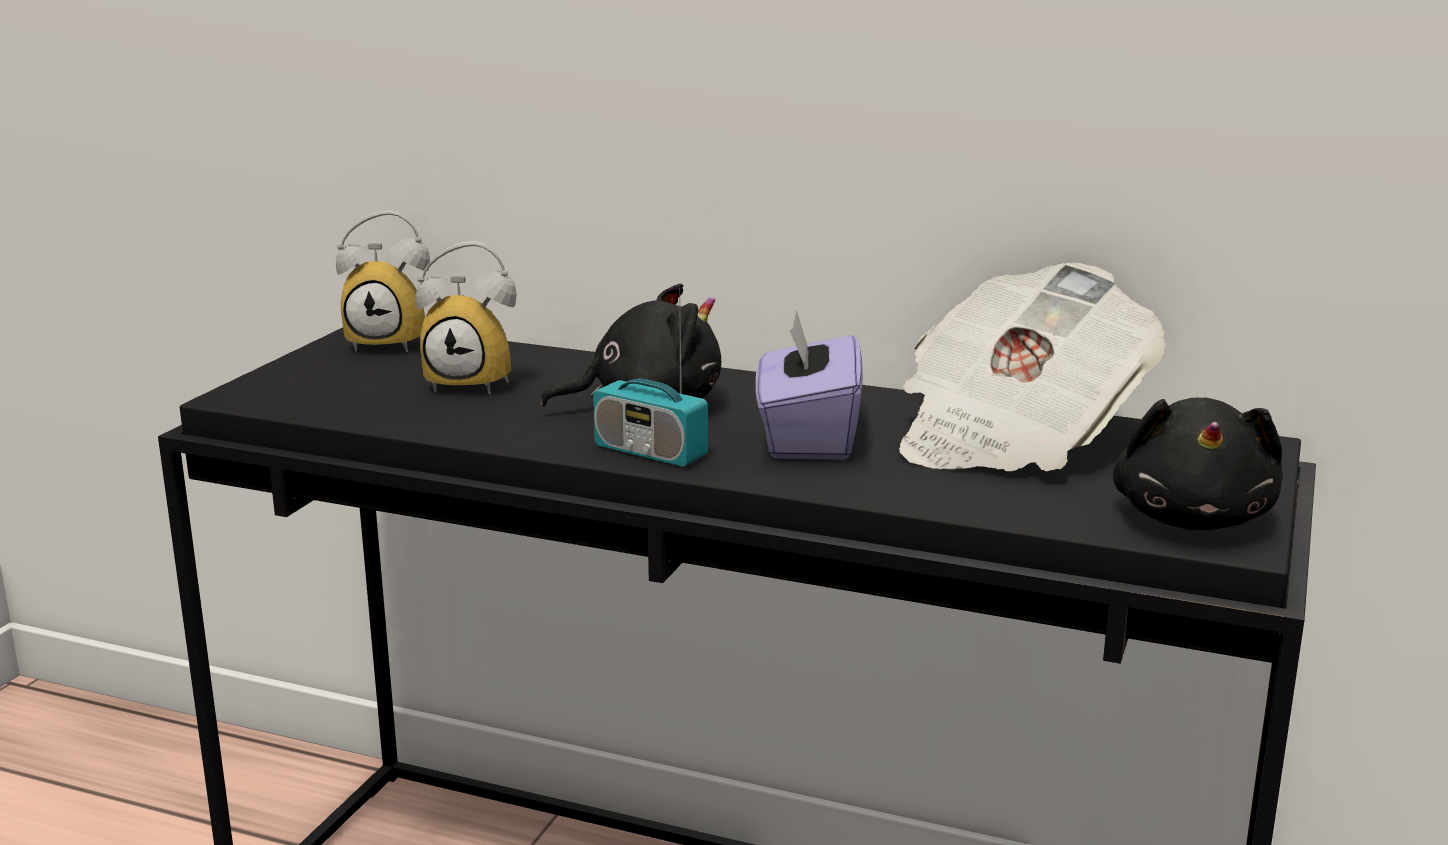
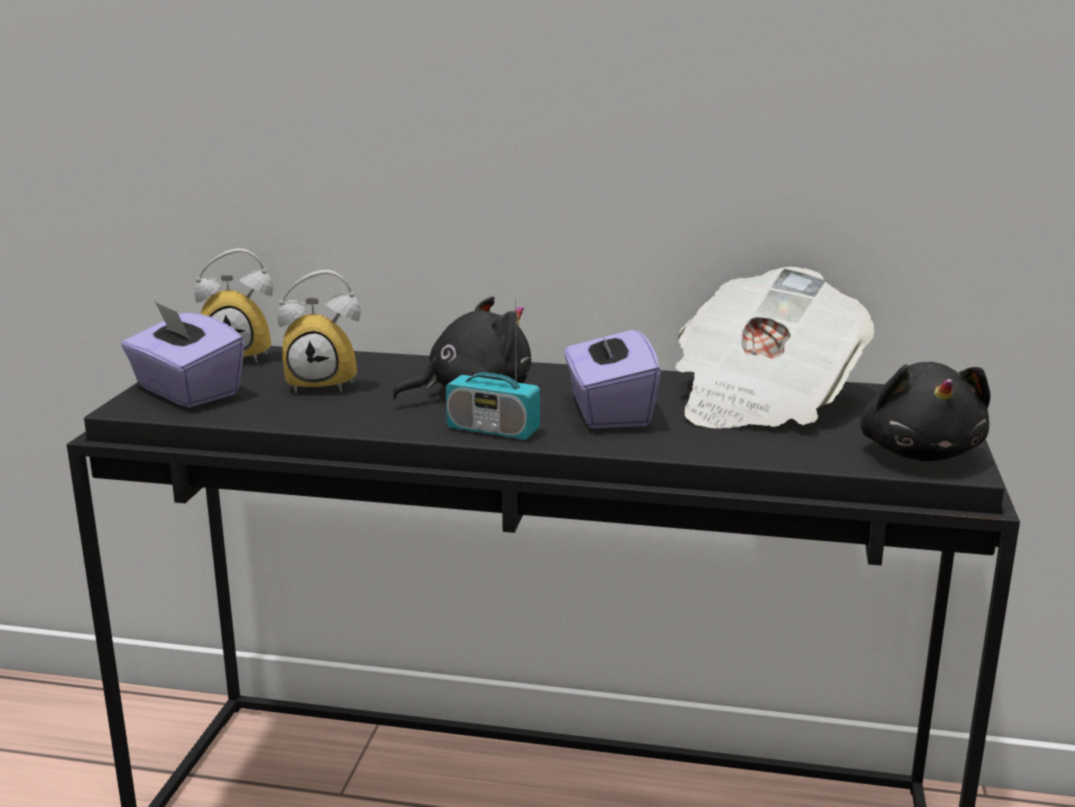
camera: 10 degrees left, 0 degrees up
(308, 382) = (186, 391): none -> purple tissue box

